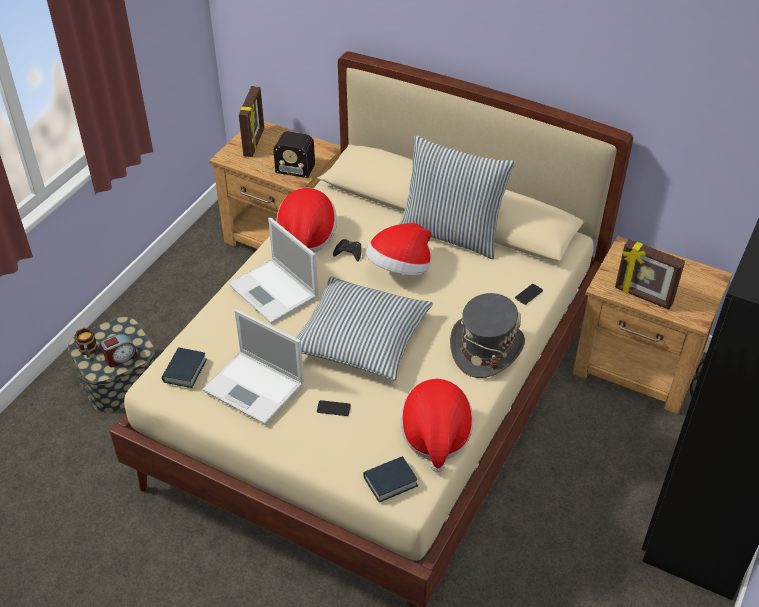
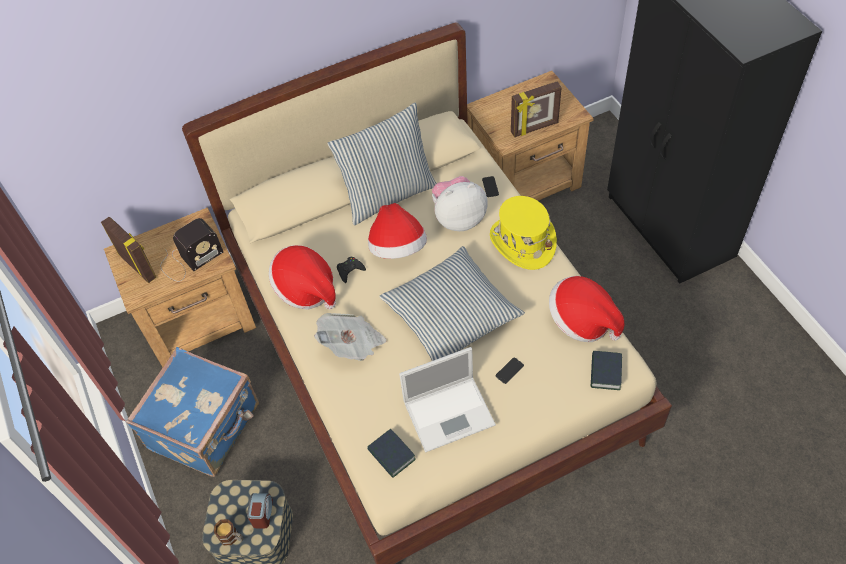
camera: 50 degrees left, 10 degrees up
(192, 297) = (206, 427): none -> blue suitcase
(274, 292) = (352, 345): laptop -> newspaper
(471, 291) = (458, 218): none -> plush toy
(486, 348) = (522, 242): grey hat -> yellow hat

